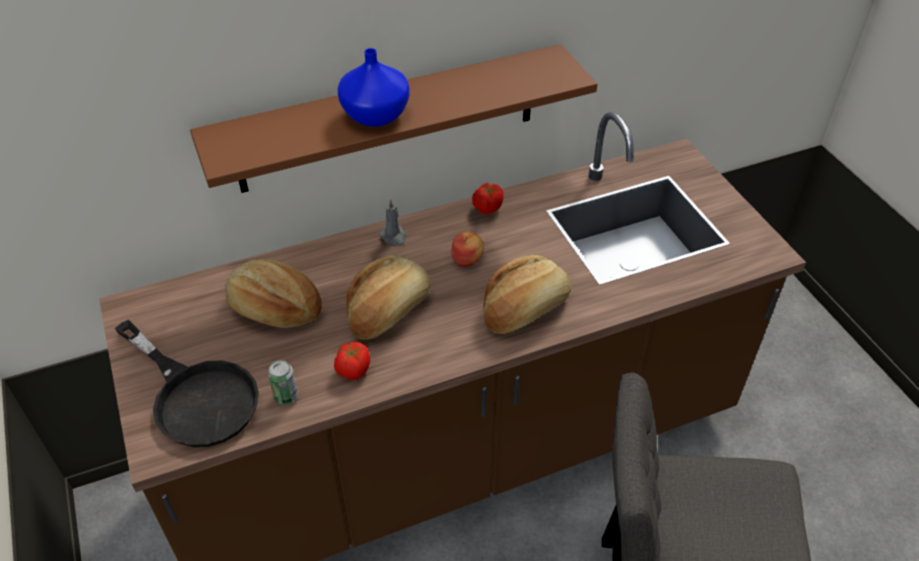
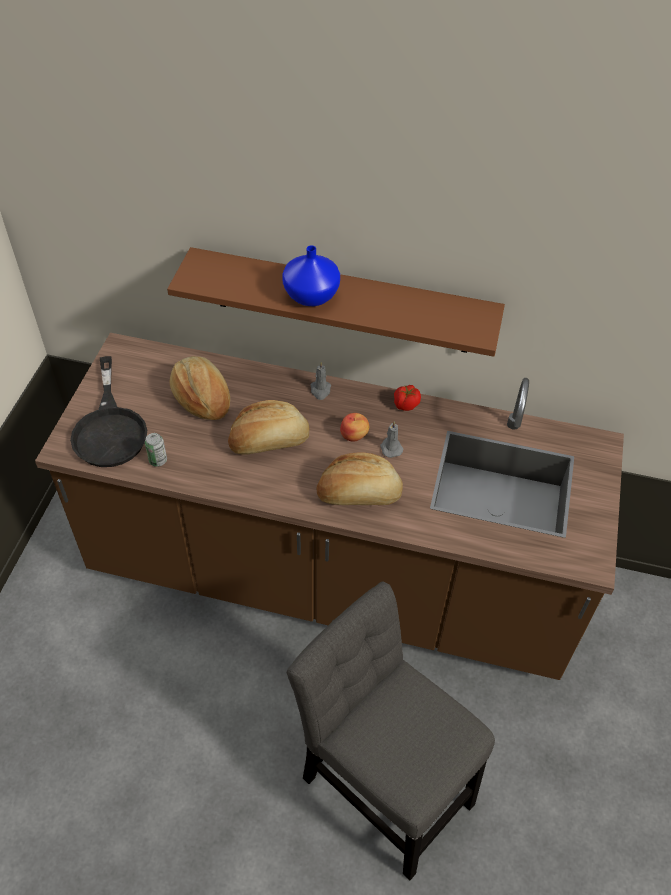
camera: 35 degrees right, 5 degrees up
(353, 370) = (211, 468): tomato -> none
(511, 252) = (390, 448): none -> grey candle

